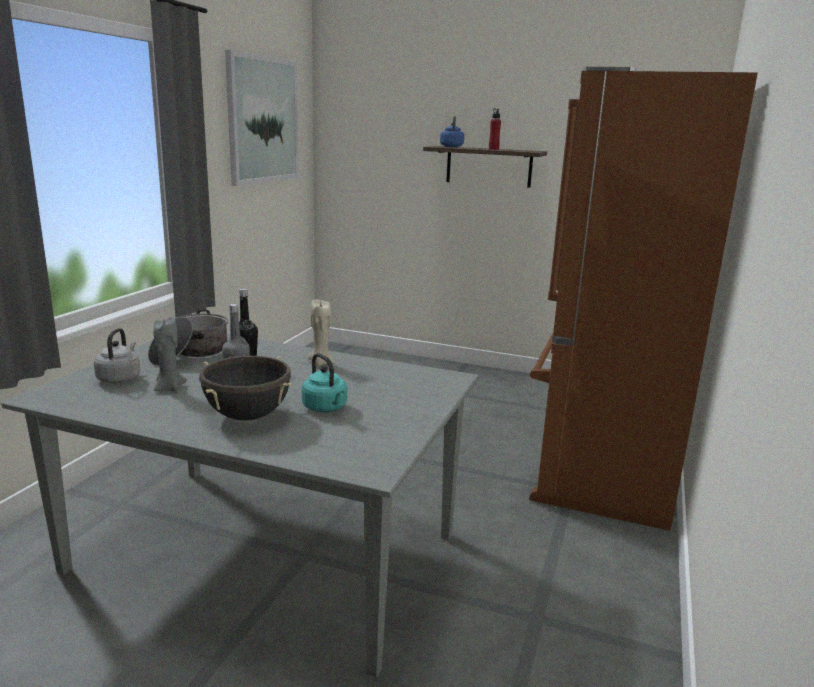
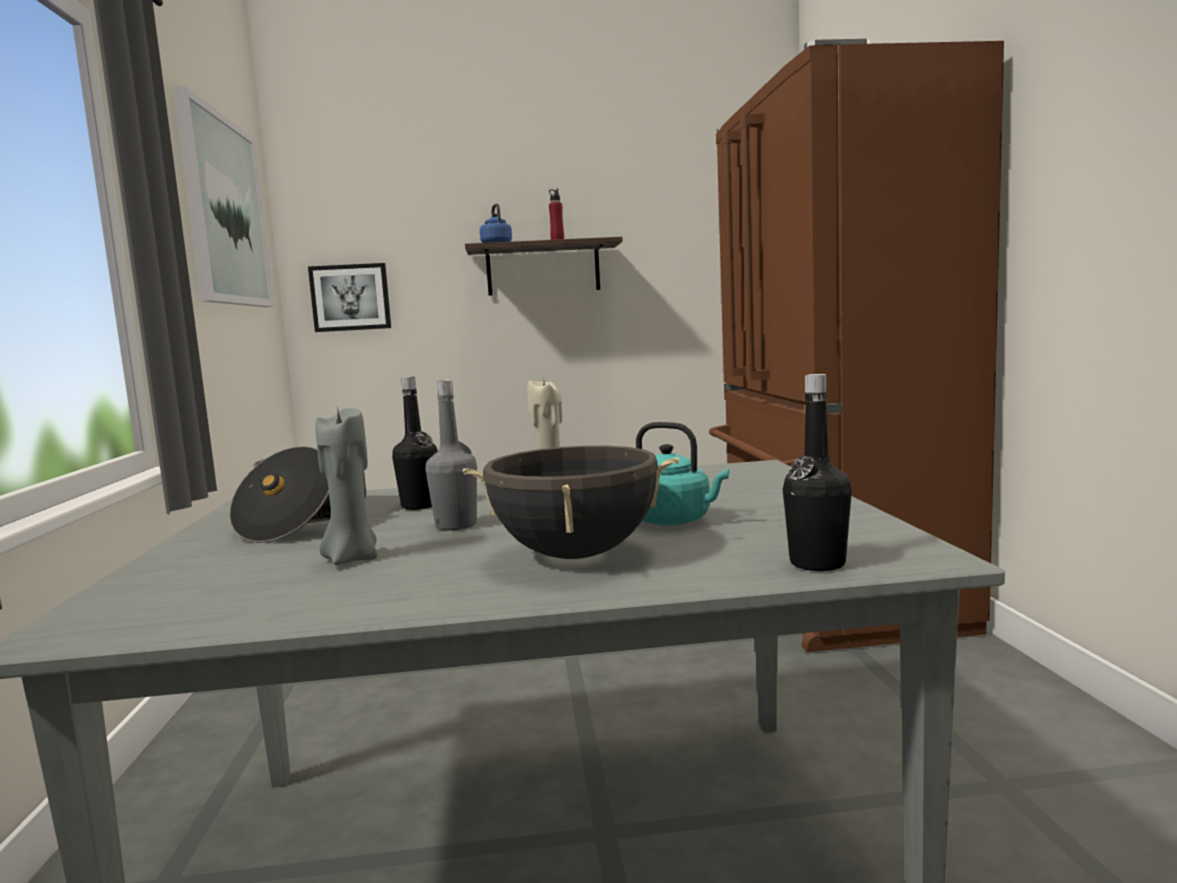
camera: 25 degrees left, 10 degrees down
(120, 378) = (220, 570): grey kettle -> none
(324, 457) = (817, 563): none -> black bottle
(355, 172) = (350, 297): none -> picture

